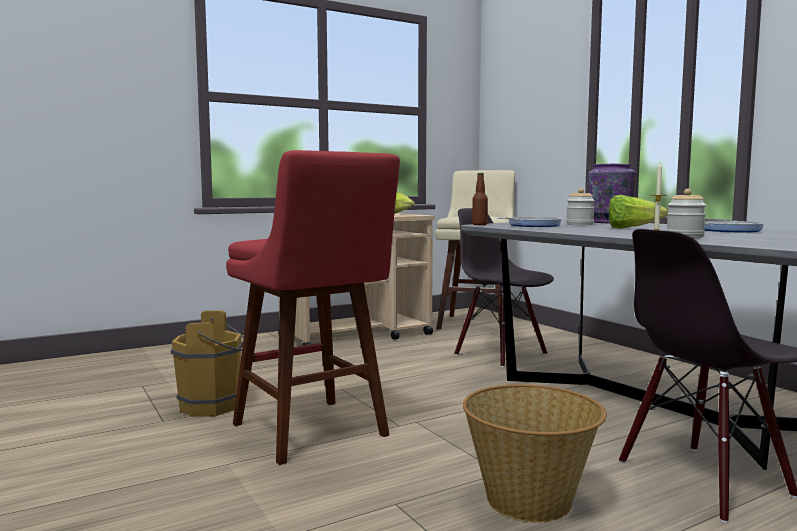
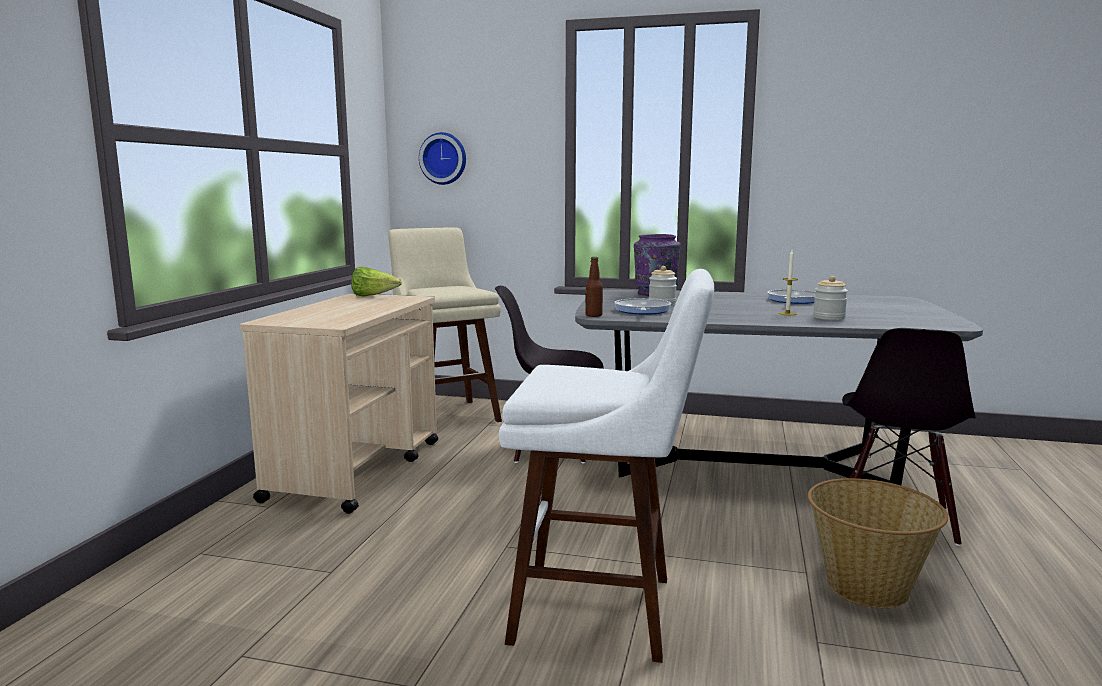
camera: 45 degrees left, 5 degrees up
(215, 406) = (427, 634): brown bucket -> none
(314, 433) = (605, 611): red stool -> white stool
(510, 114) = (444, 158): none -> wall clock
(631, 228) = (732, 306): lettuce -> none

